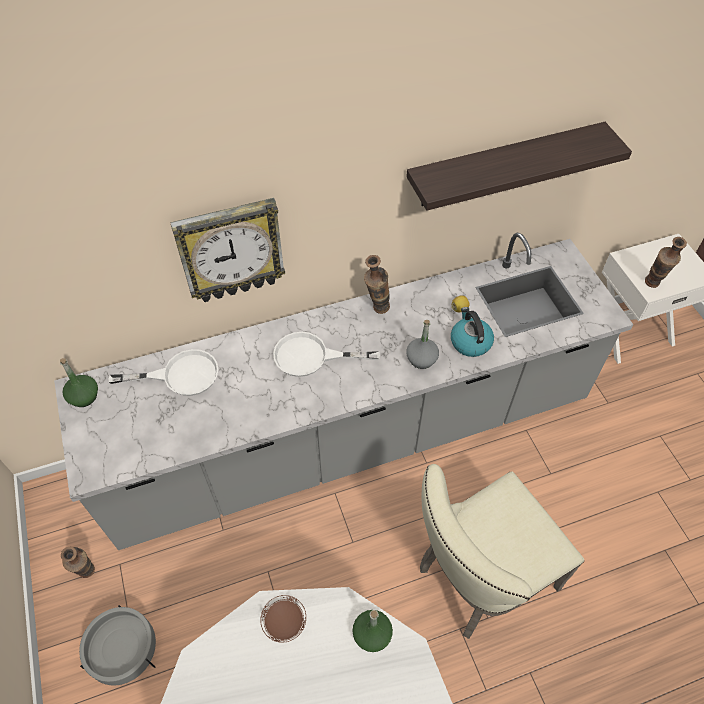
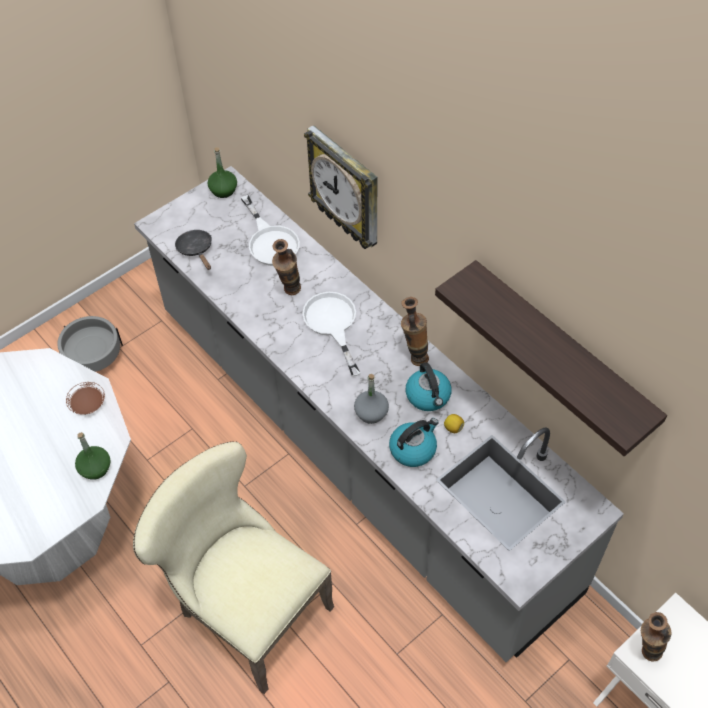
camera: 70 degrees right, 0 degrees up
(89, 574) = (146, 305): vase -> vase (289, 293)
(150, 445) = (196, 250): none -> black frying pan
(421, 314) = (428, 396): none -> kettle

